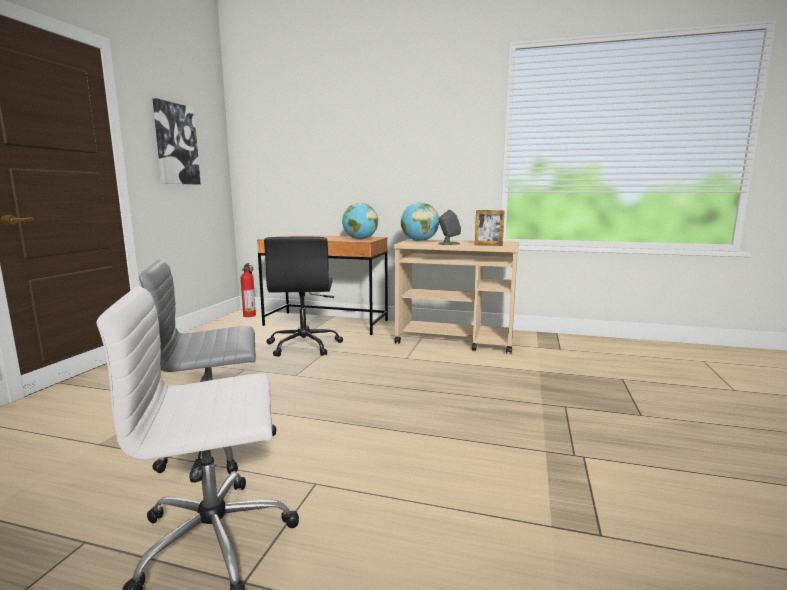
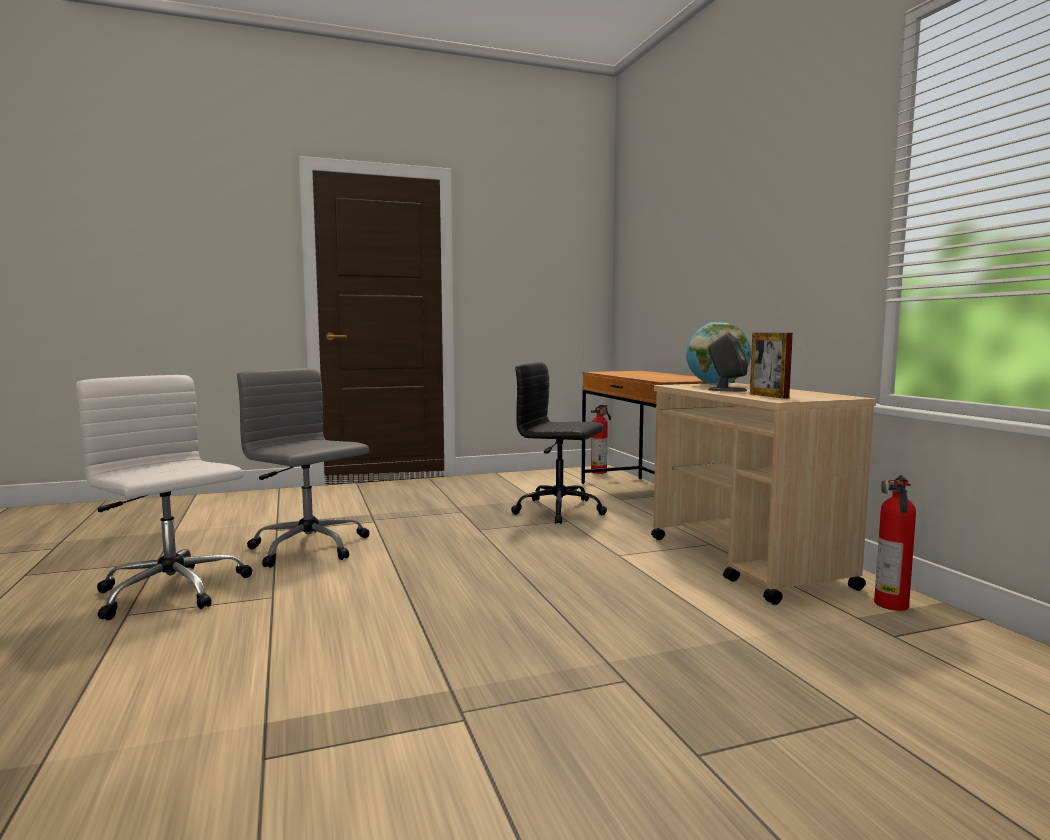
camera: 55 degrees right, 5 degrees down
(176, 144) = (524, 263): picture -> none
(304, 346) = (561, 510): black office chair -> black office chair turned 60 degrees clockwise
(360, 239) = (674, 379): globe -> none
(531, 338) = (891, 605): none -> fire extinguisher

